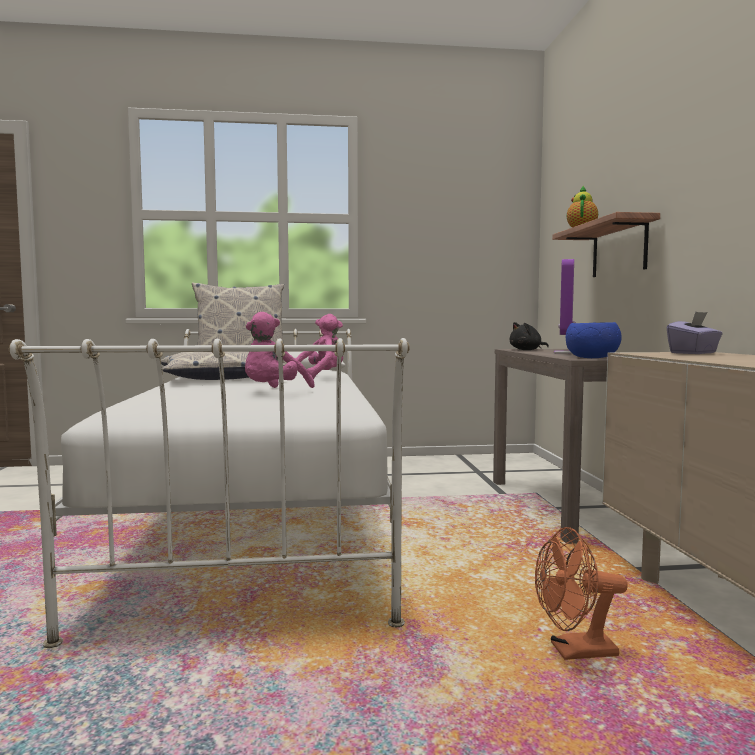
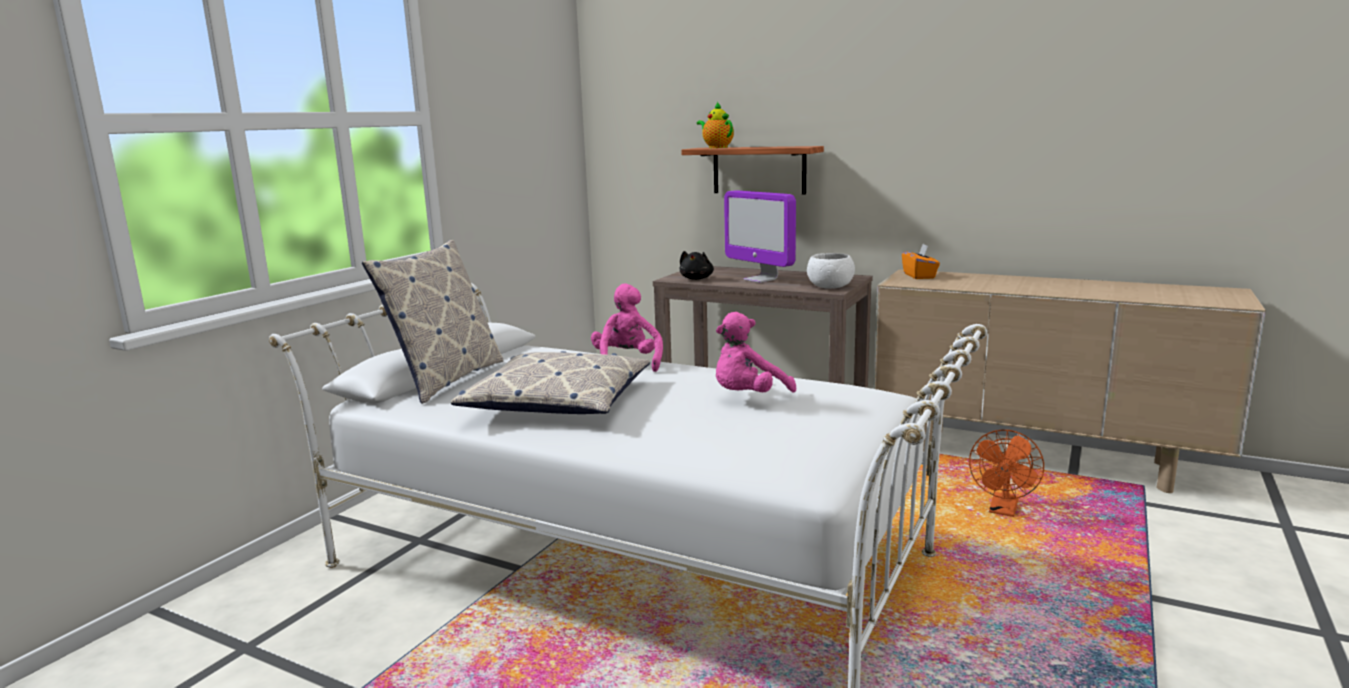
camera: 55 degrees left, 10 degrees up
(273, 392) = (748, 397): pink plush toy -> pink plush toy turned 75 degrees clockwise
(592, 358) = (830, 287): blue bowl -> white bowl
(694, 353) = (919, 276): purple tissue box -> orange tissue box

